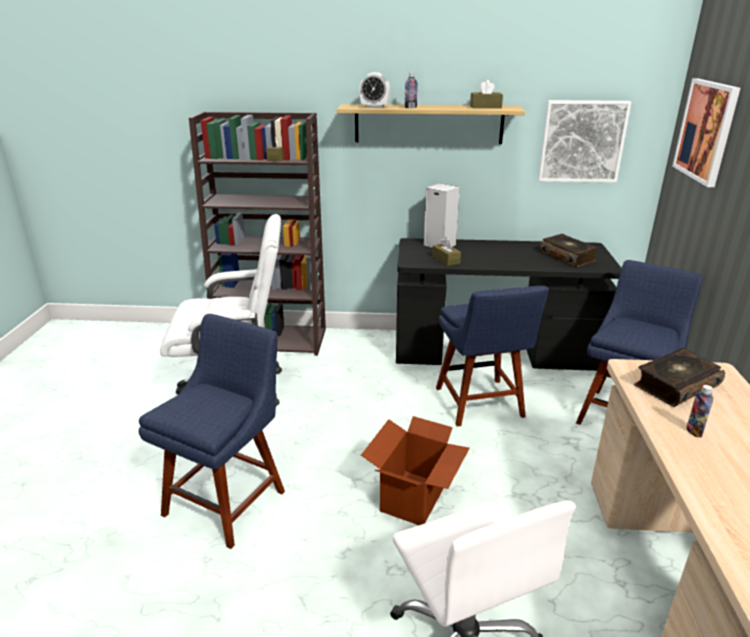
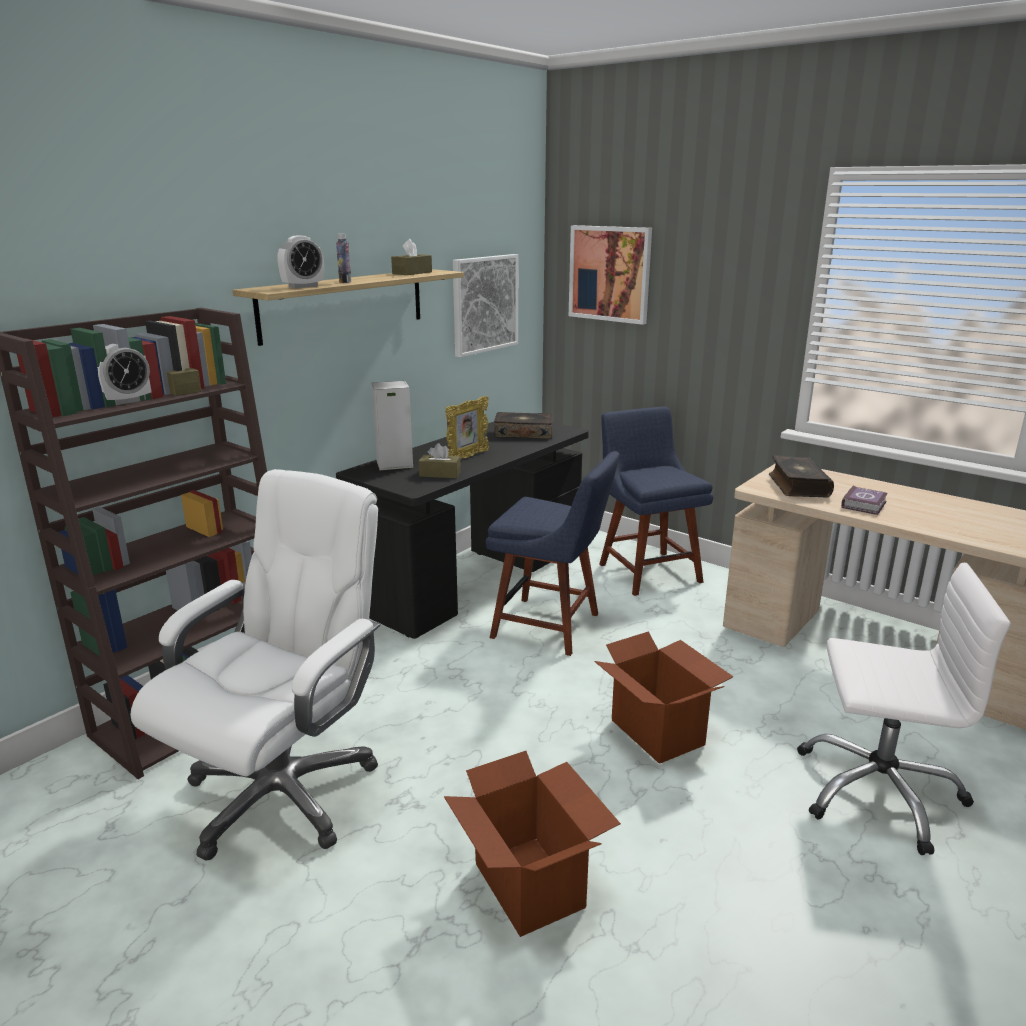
camera: 55 degrees left, 5 degrees down
(228, 499) = (530, 884): blue chair -> cardboard box
(246, 158) = (128, 401): none -> alarm clock
(488, 257) = (467, 457): none -> picture frame
(694, 431) = (865, 504): bottle -> book

